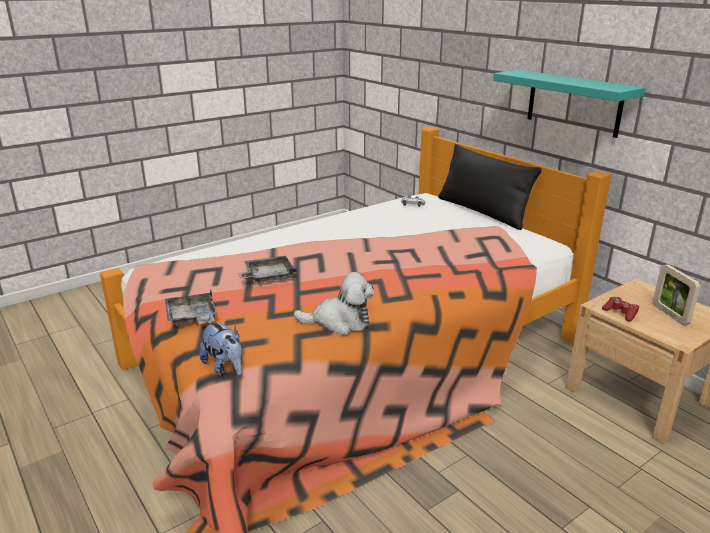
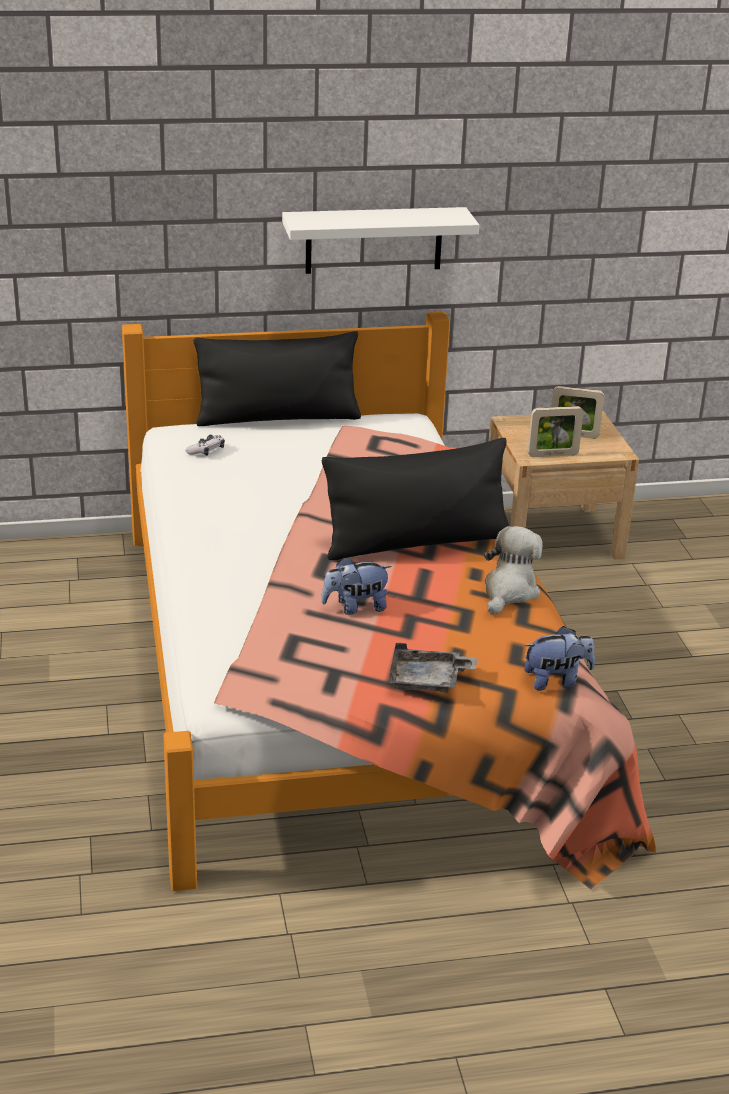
camera: 65 degrees left, 5 degrees up
(268, 277) = (355, 607): grey tray -> plush toy
(370, 276) = (416, 542): none -> black pillow
(573, 103) = (374, 240): turquoise shelf -> white shelf
(620, 313) = (552, 455): red game controller -> picture frame

